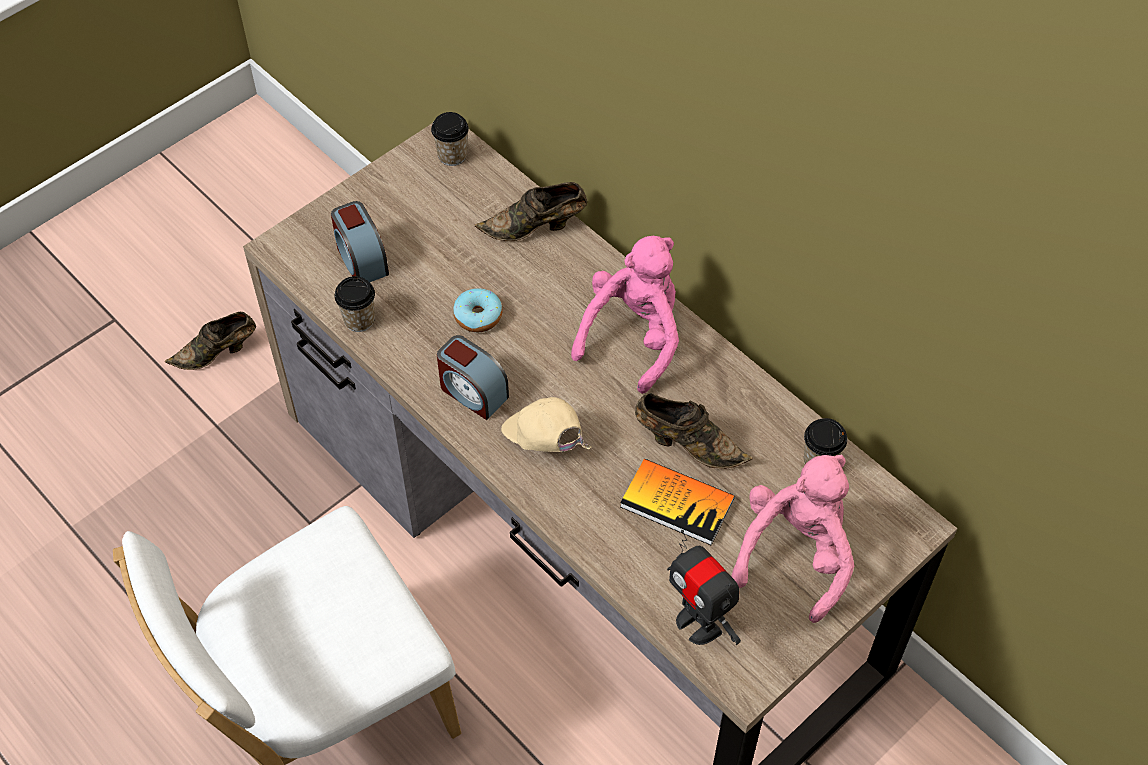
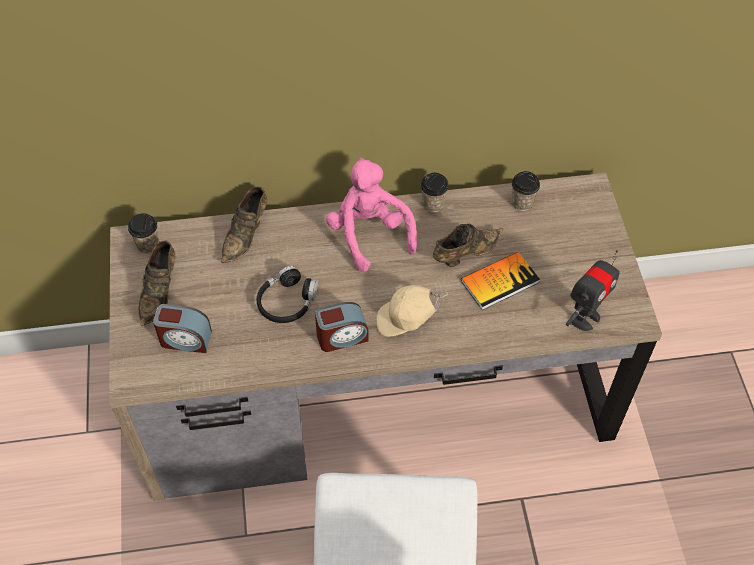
camera: 55 degrees left, 0 degrees up
(218, 353) = (63, 518): brown shoe -> brown shoe (160, 292)
(359, 320) = (233, 367): cup -> cup (433, 204)
(478, 316) = (287, 302): donut -> black headphones
(698, 623) = (585, 318): toy robot -> toy robot turned 45 degrees counterclockwise
(796, 554) = (572, 248): pink plush toy -> none

